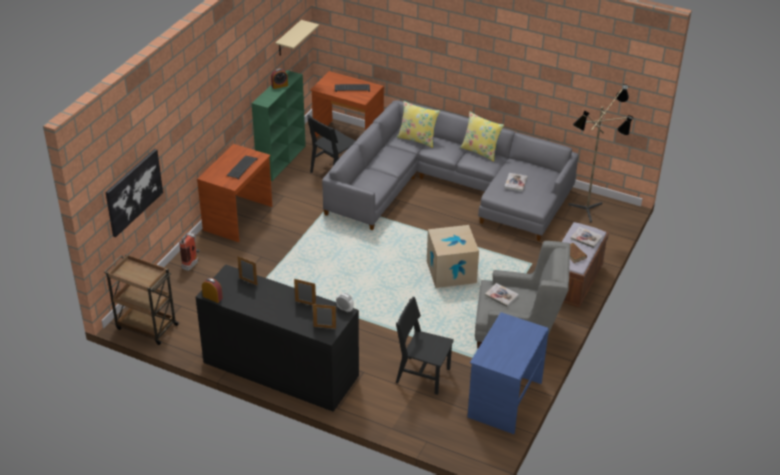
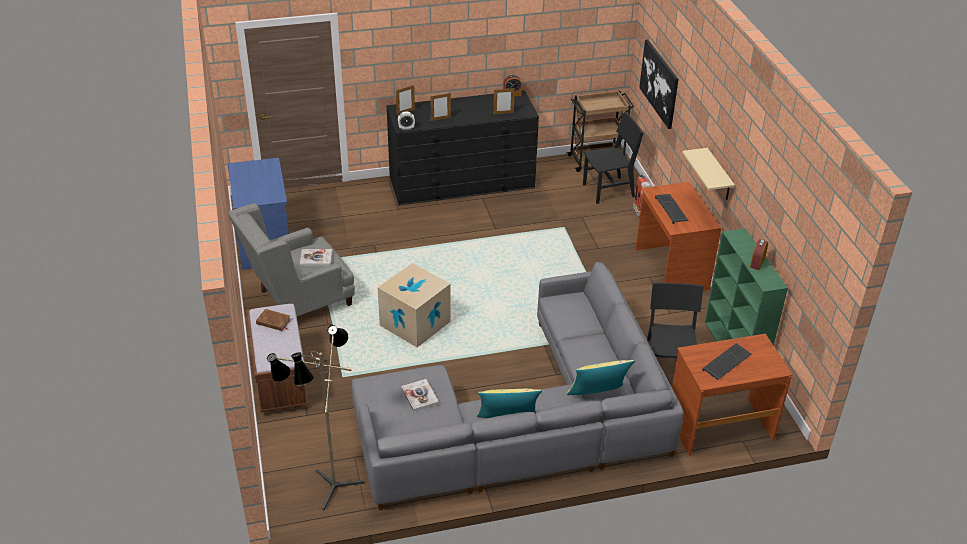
camera: 140 degrees right, 0 degrees up
(288, 39) = (807, 263): beige shelf -> beige shelf (719, 175)
(423, 375) = (348, 228): black chair -> black chair (608, 190)
(586, 238) = (273, 347): book -> none

